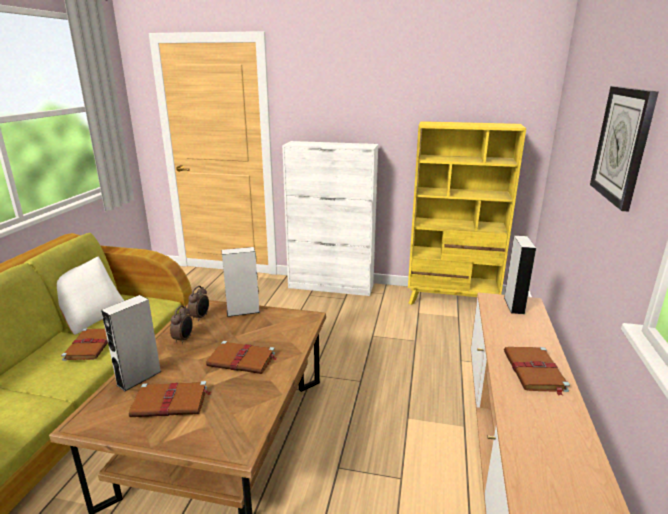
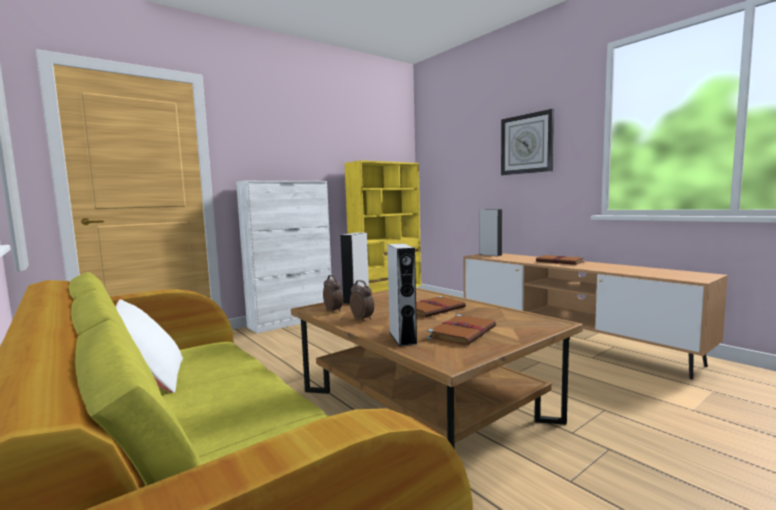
camera: 50 degrees left, 15 degrees down
(90, 345) = (227, 384): brown book -> none

